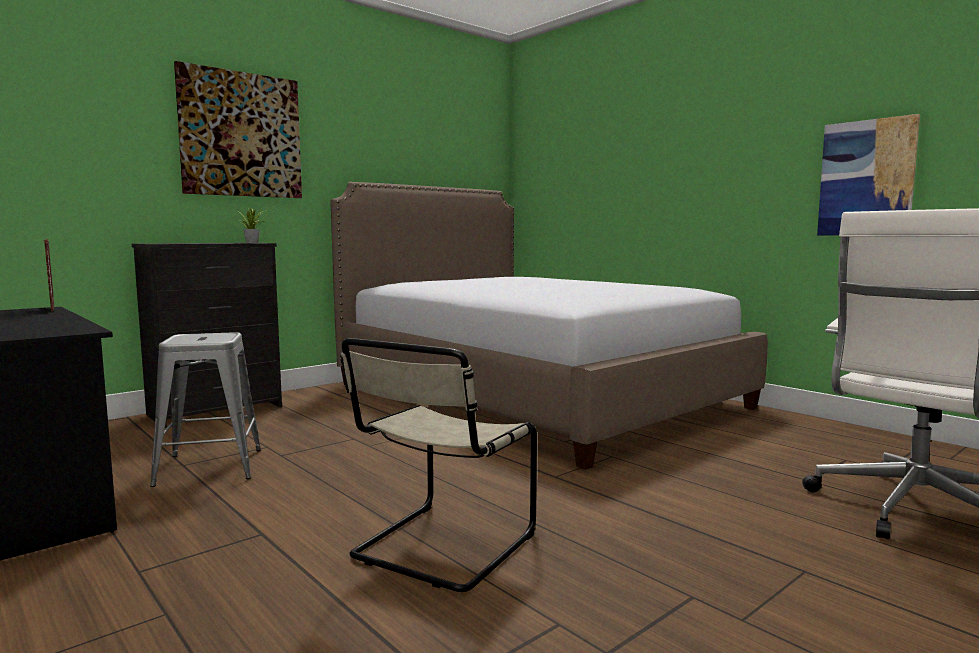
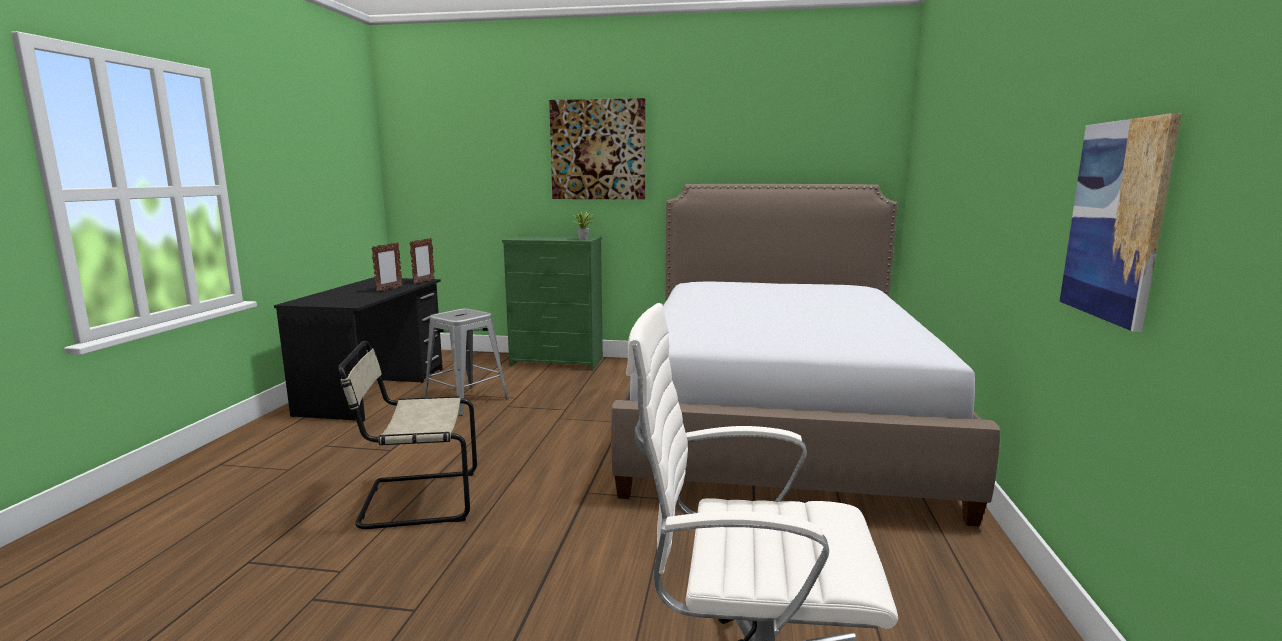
camera: 50 degrees right, 5 degrees up
(39, 318) = (389, 289): none -> picture frame
(217, 410) = (557, 362): black dresser -> green dresser

